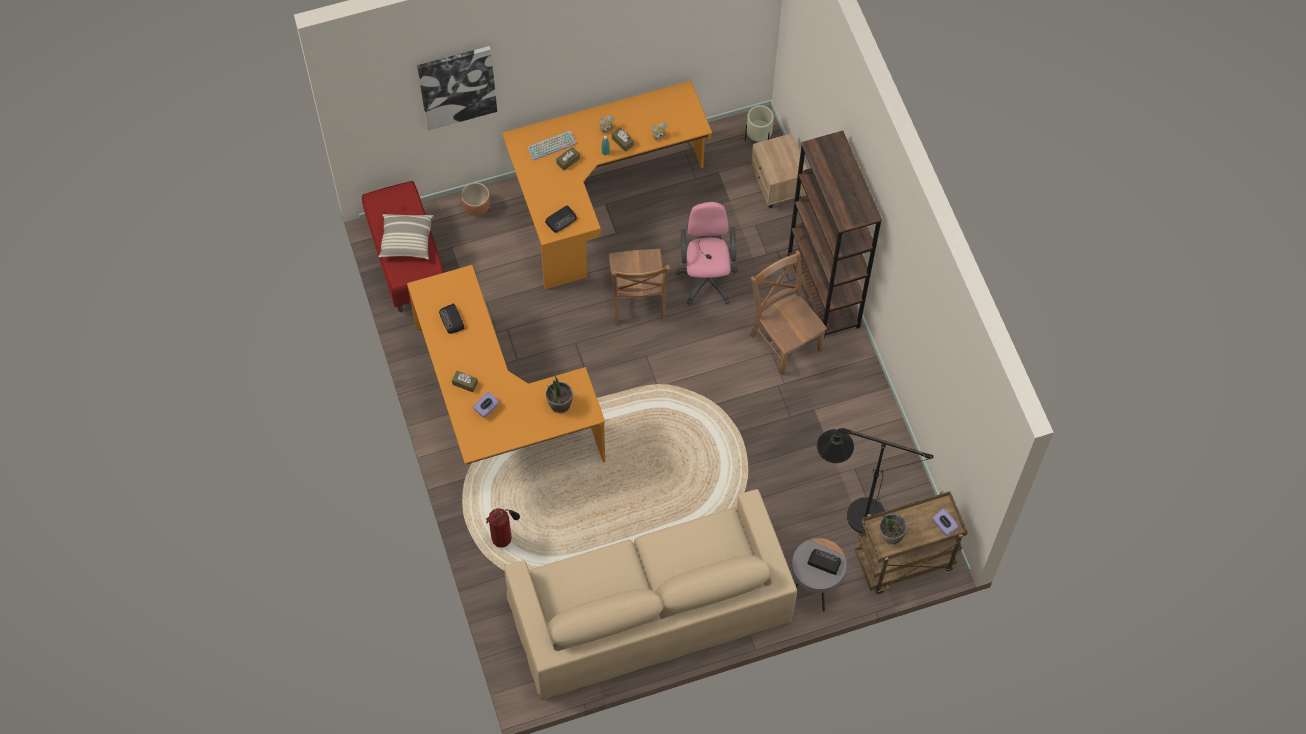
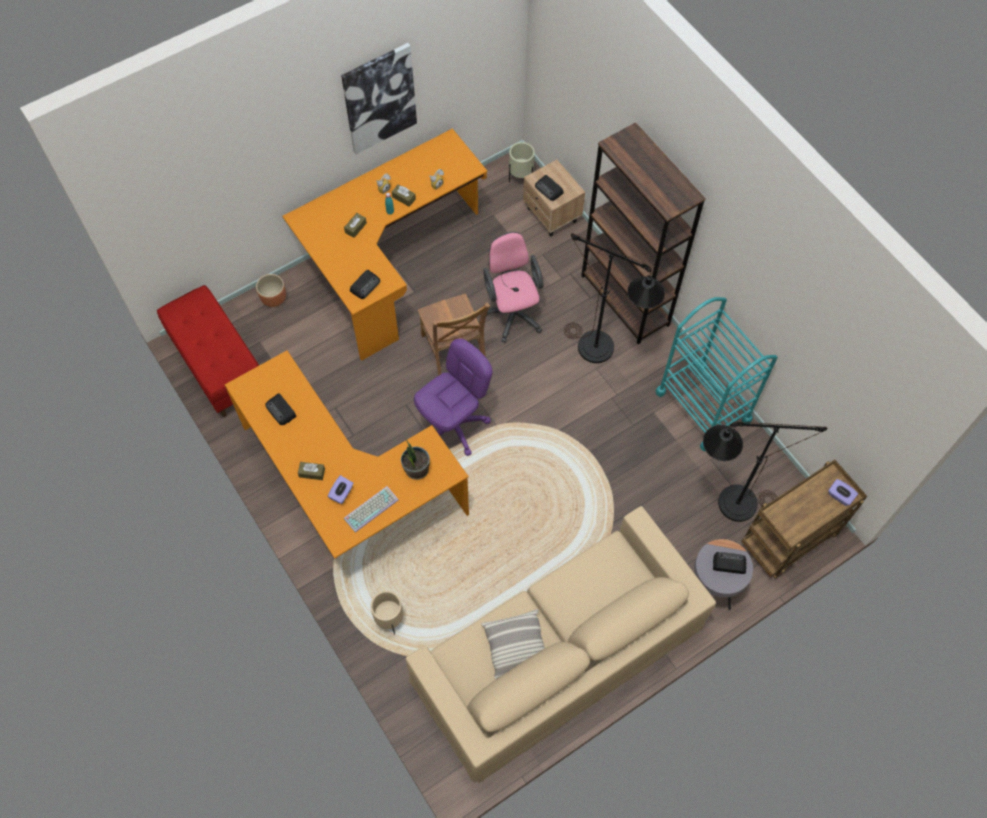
camera: 15 degrees left, 0 degrees up
(407, 241) = (213, 344): pillow -> pillow (516, 647)
(457, 86) = (227, 170): picture -> picture (379, 98)
(504, 538) = (389, 619): fire extinguisher -> beige planter
(552, 144) = (335, 216): keyboard -> keyboard (371, 508)
(616, 374) = (454, 425): none -> purple office chair
(774, 163) = (549, 189): none -> radio
(784, 340) = (604, 353): brown chair -> black floor lamp
(865, 415) = (703, 406): none -> turquoise cart
(890, 535) = (792, 519): potted plant -> none

